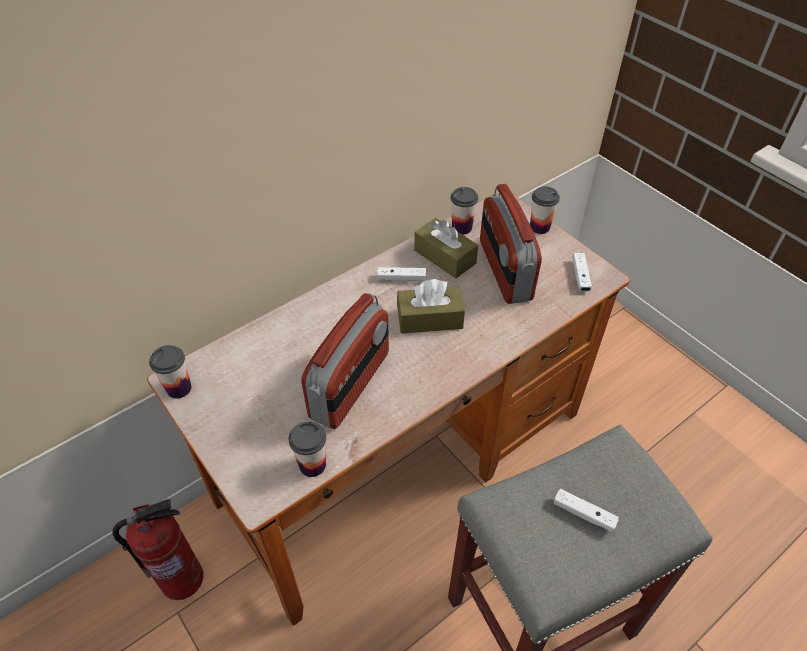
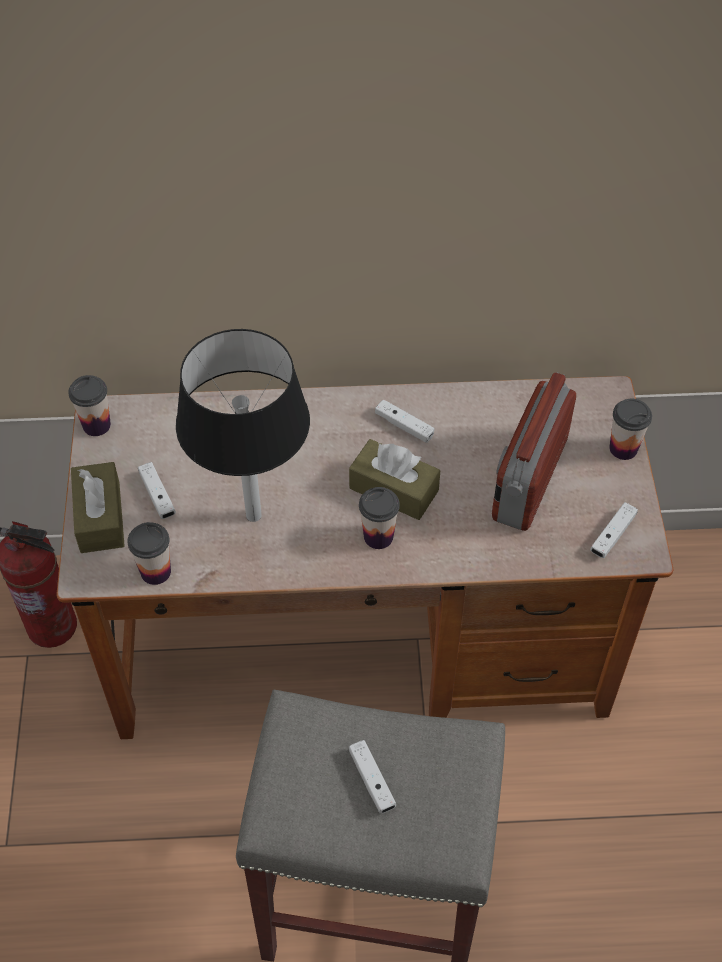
camera: 35 degrees right, 5 degrees up
(268, 411) = (157, 495): none -> white game controller
(351, 385) = (254, 515): radio -> black table lamp
(445, 257) = (475, 426): brown tissue box -> brown tissue box (100, 517)
(462, 227) = (528, 400): cup -> cup (378, 536)

